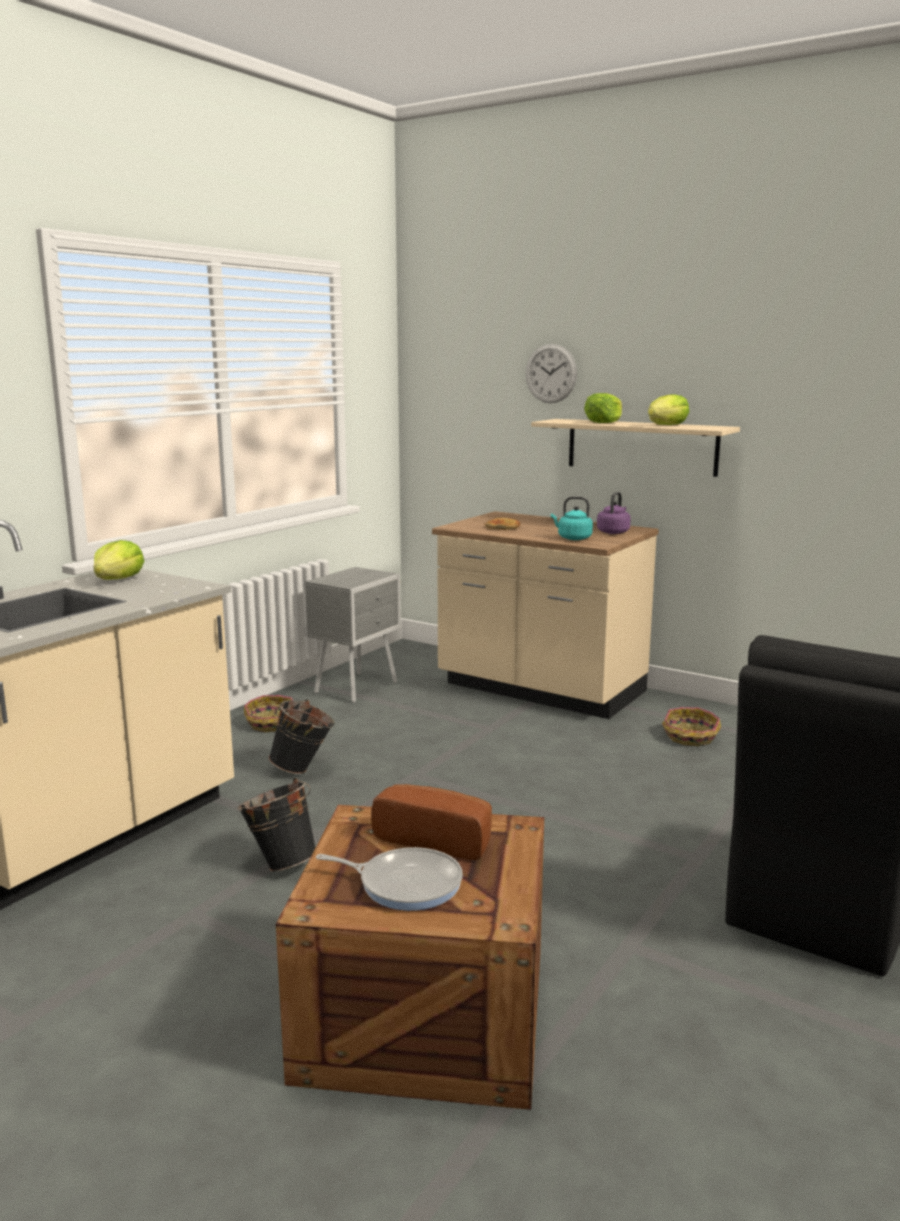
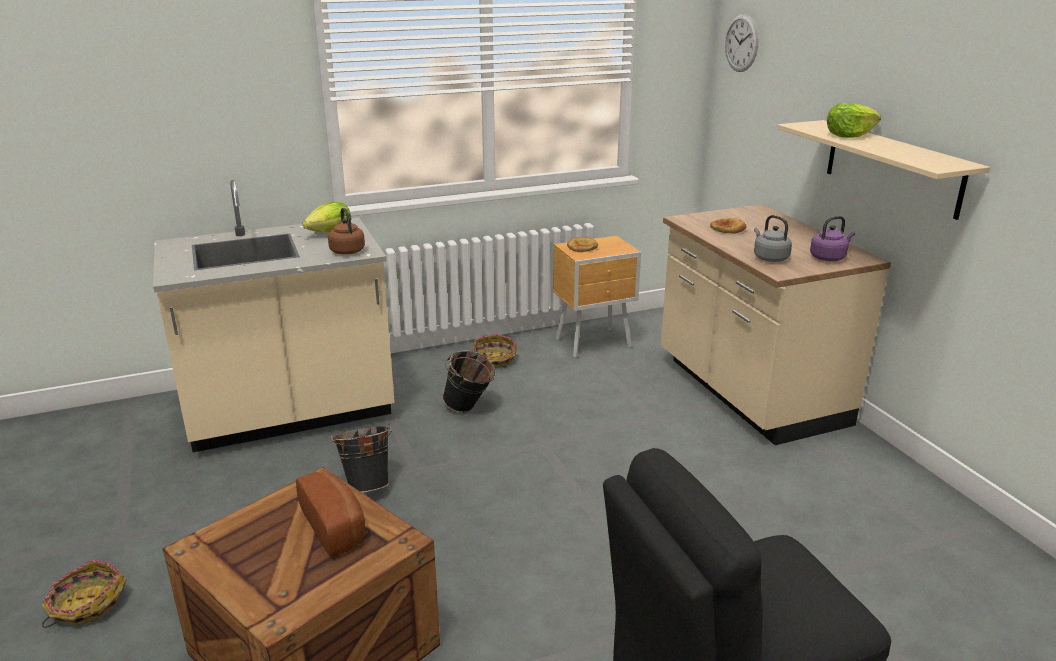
camera: 35 degrees right, 10 degrees up
(175, 588) = (347, 251): none -> brown kettle
(338, 579) = (582, 247): none -> bread
(358, 687) = (595, 343): grey nightstand -> brown nightstand
(405, 884) = (266, 555): frying pan -> none
(551, 373) = (826, 70): wall clock -> wall clock (741, 43)
(572, 538) = (769, 258): turquoise kettle -> grey kettle
(666, 425) = (902, 152): lettuce -> none
(690, 737) = (832, 494): basket -> basket (86, 605)

